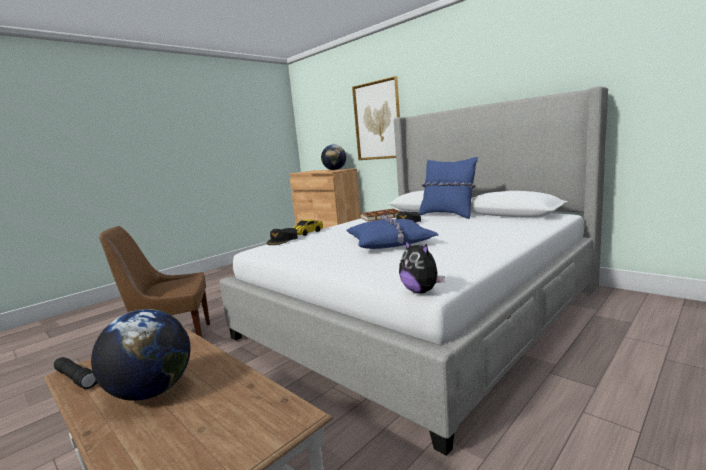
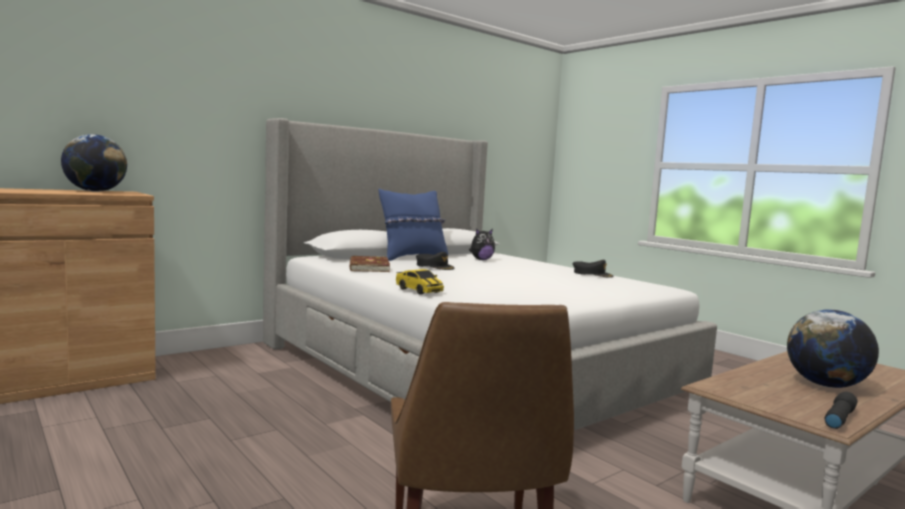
camera: 85 degrees left, 5 degrees down
(283, 240) = (466, 298): black cap -> black cap (592, 274)
(377, 121) = (198, 110): picture -> none
(390, 242) = (526, 279): blue pillow -> none
(421, 291) = (679, 290): plush toy -> plush toy (481, 260)

